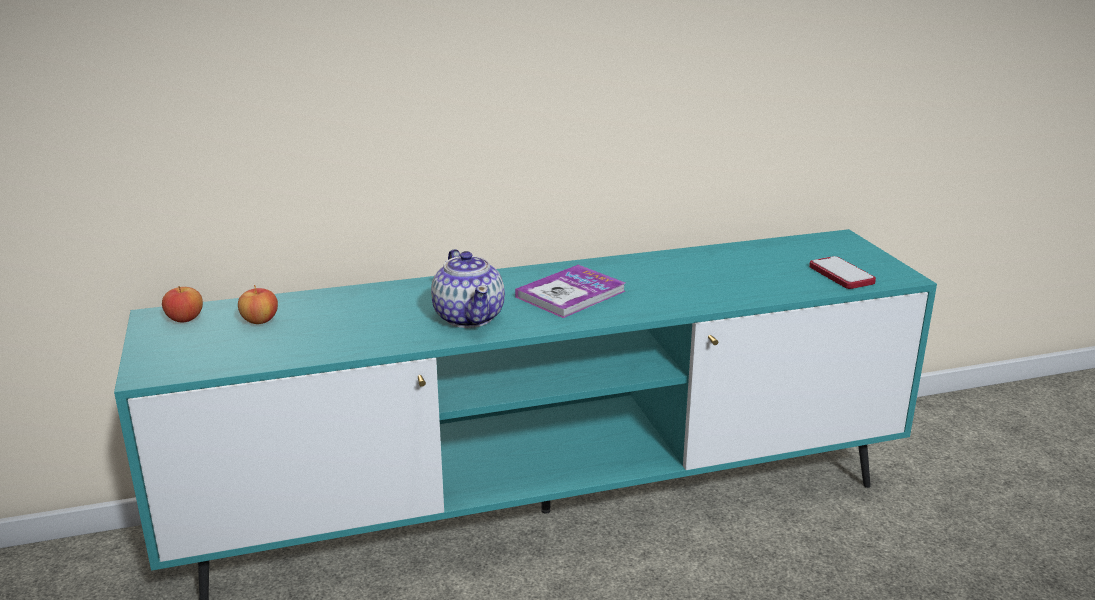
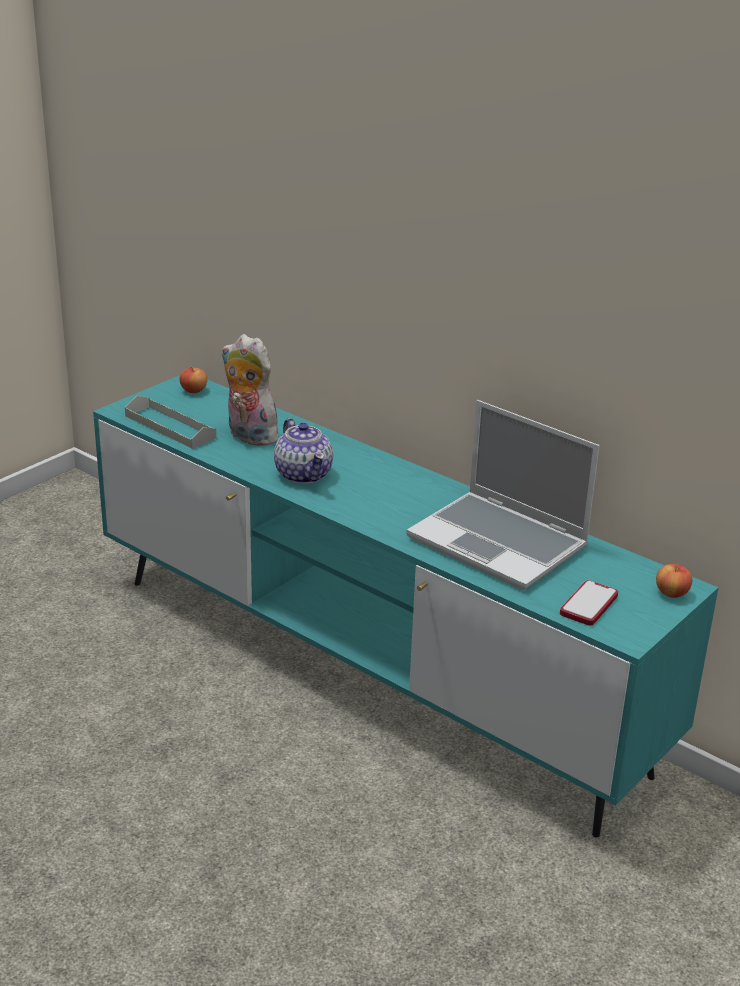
camera: 55 degrees right, 5 degrees up
(246, 355) = (170, 427): none -> grey tray
(260, 320) = (217, 412): apple -> apple (671, 593)
(344, 320) = (248, 436): none -> plush toy
(469, 317) = (303, 474): teapot -> teapot turned 60 degrees counterclockwise
(570, 294) = (388, 498): book -> none
(708, 275) = (500, 543): none -> laptop

